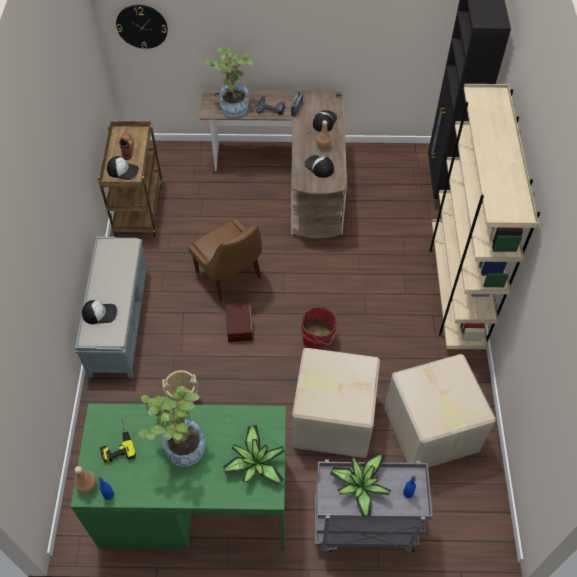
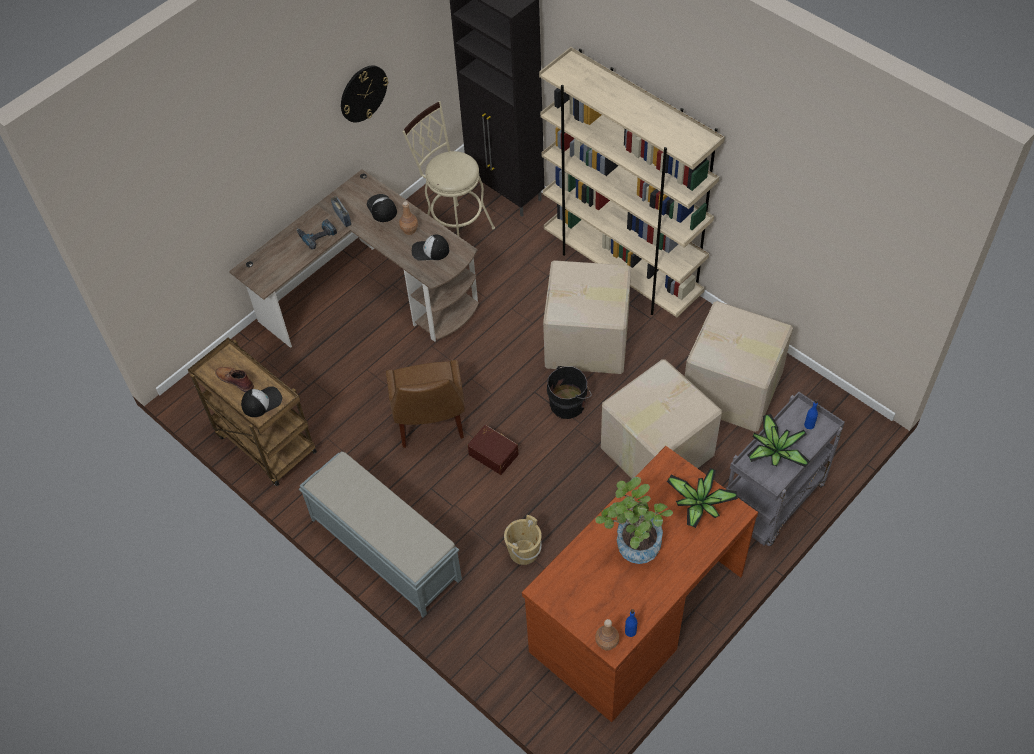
camera: 45 degrees left, 0 degrees up
(100, 313) = (397, 540): cap -> none
(116, 443) = (585, 594): power drill -> none
(142, 26) = (150, 245): wall clock -> wall clock (363, 93)
(194, 500) = (635, 612): green desk -> brown desk
(230, 276) = (430, 423): brown chair -> brown chair turned 75 degrees clockwise
(232, 104) = (277, 260): potted plant -> none
(319, 339) = (569, 403): red bucket -> black bucket
(378, 314) = (588, 342): none -> cardboard box
(385, 180) = (454, 228): none -> beige stool

